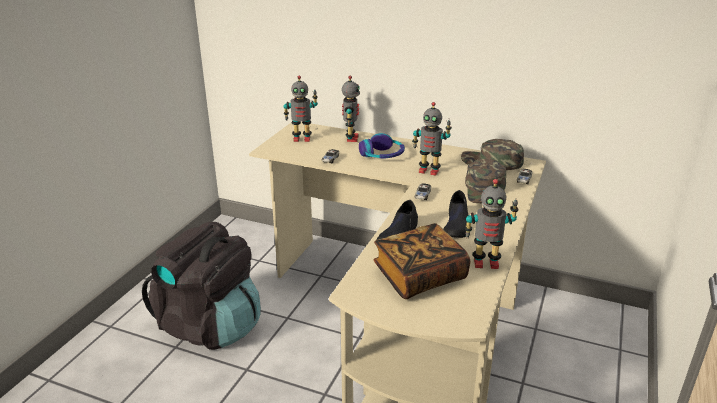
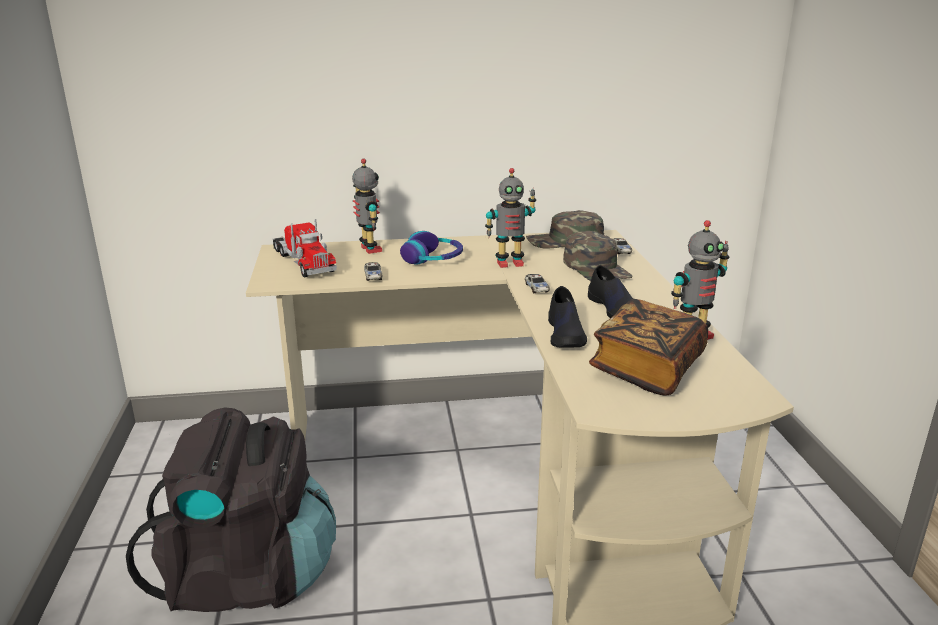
camera: 30 degrees left, 5 degrees down
(302, 138) = (303, 261): toy robot -> toy truck

